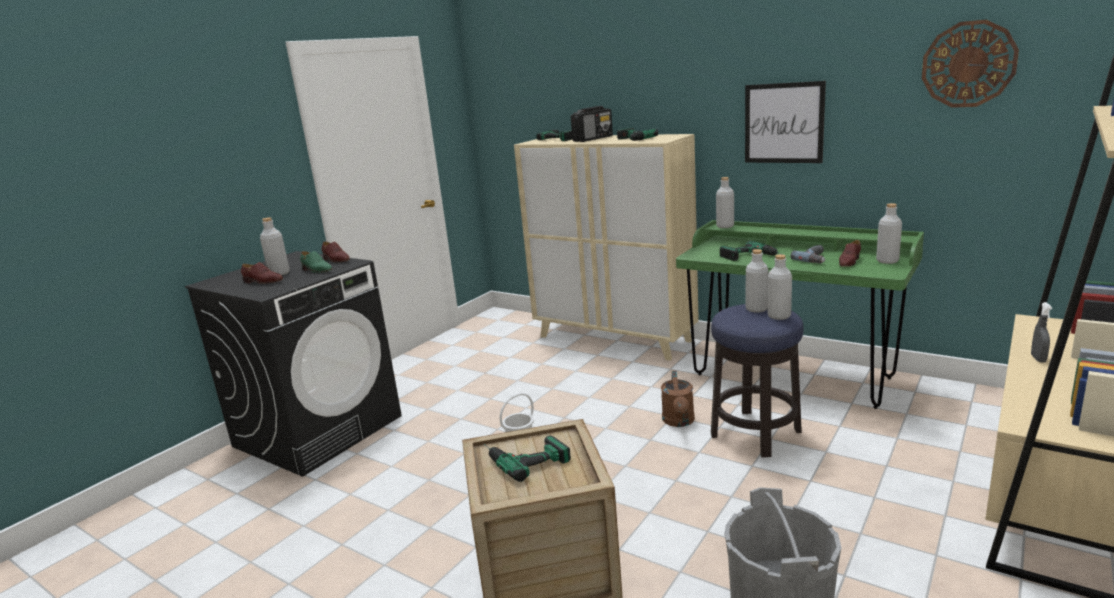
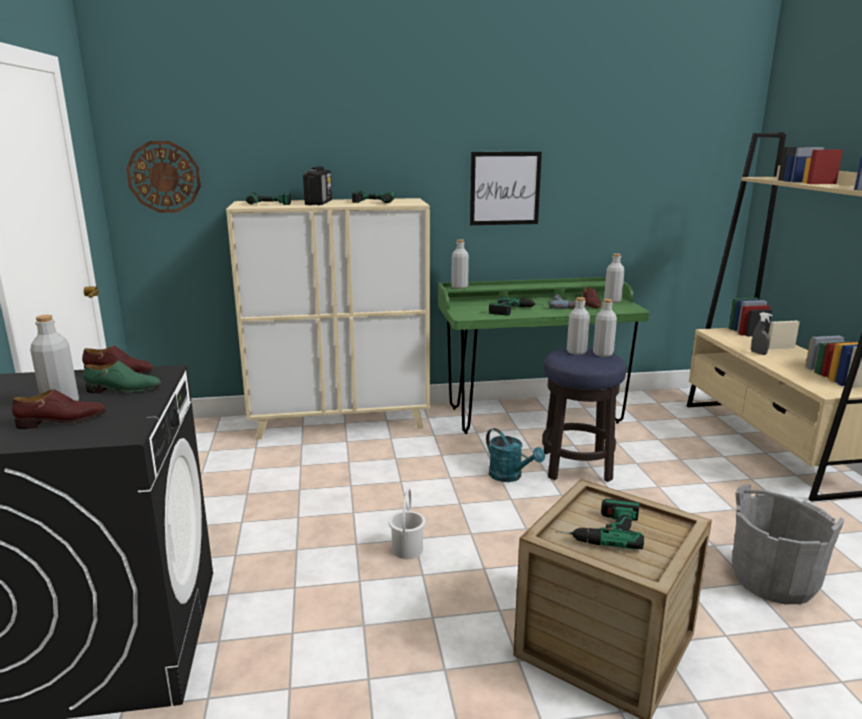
camera: 45 degrees left, 0 degrees up
(679, 422) = (510, 476): brown watering can -> turquoise watering can
(968, 64) = (642, 144): wall clock -> wall clock (164, 177)

